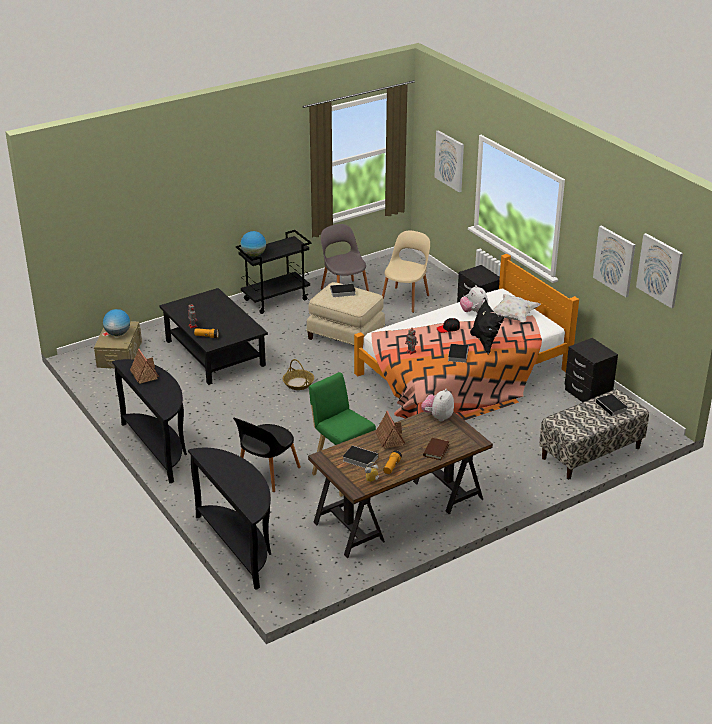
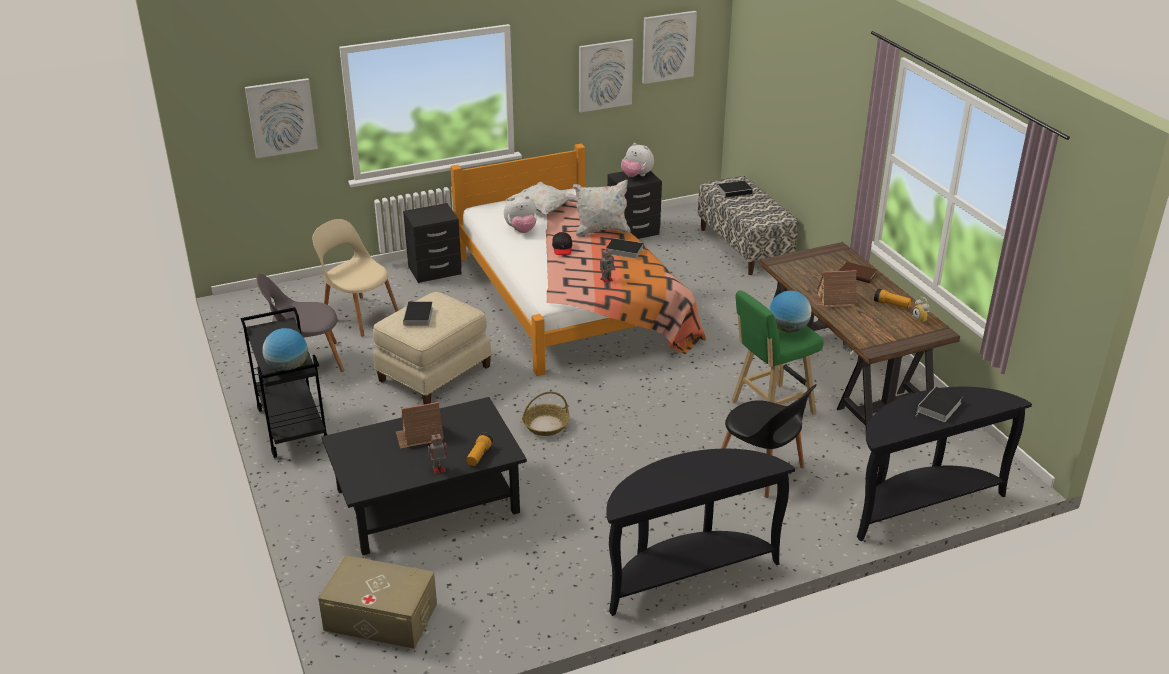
camera: 80 degrees left, 0 degrees up
(118, 334) = (376, 583): globe -> globe (788, 329)
(144, 374) = (661, 485): toy house -> toy house (420, 436)
(359, 459) = (876, 324): book -> book (939, 408)
(438, 417) = (788, 266): plush toy -> plush toy (636, 176)
(485, 342) = (601, 231): black pillow -> white pillow

